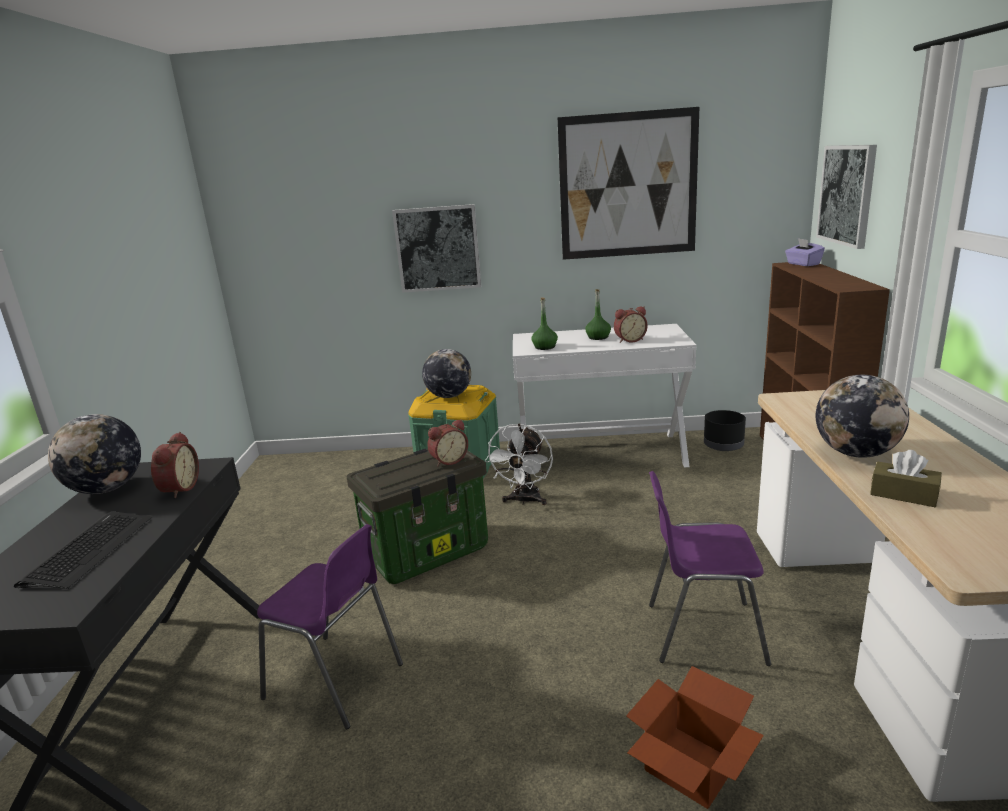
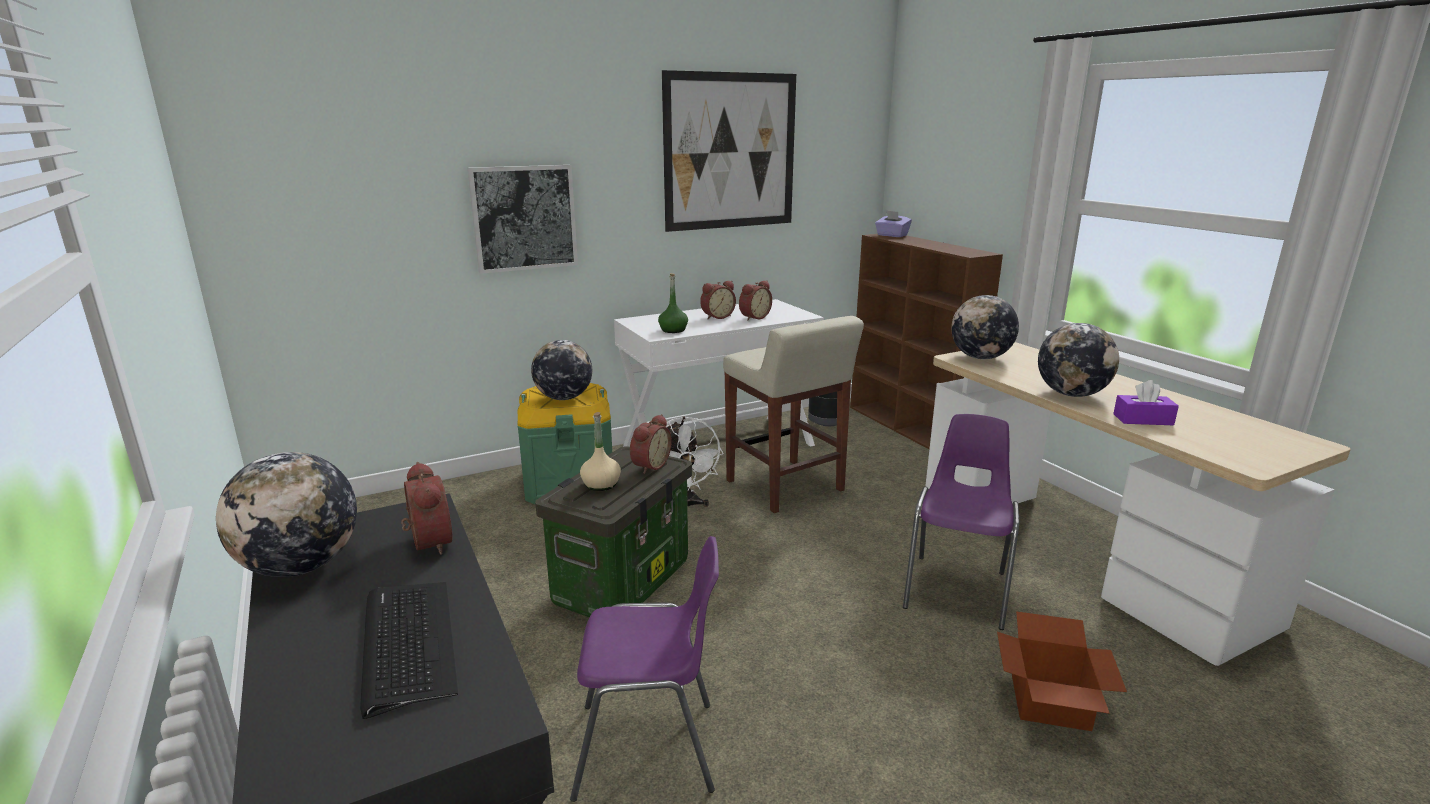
camera: 30 degrees left, 0 degrees up
(399, 469) = (601, 484): none -> beige bottle
(598, 337) = (717, 316): green bottle -> alarm clock
(626, 500) = (785, 486): none -> beige stool
(701, 632) = (957, 589): purple chair -> purple chair turned 135 degrees clockwise
(808, 401) = (980, 358): none -> globe
(847, 194) = (935, 169): picture -> none
(903, 494) = (1143, 419): brown tissue box -> purple tissue box

